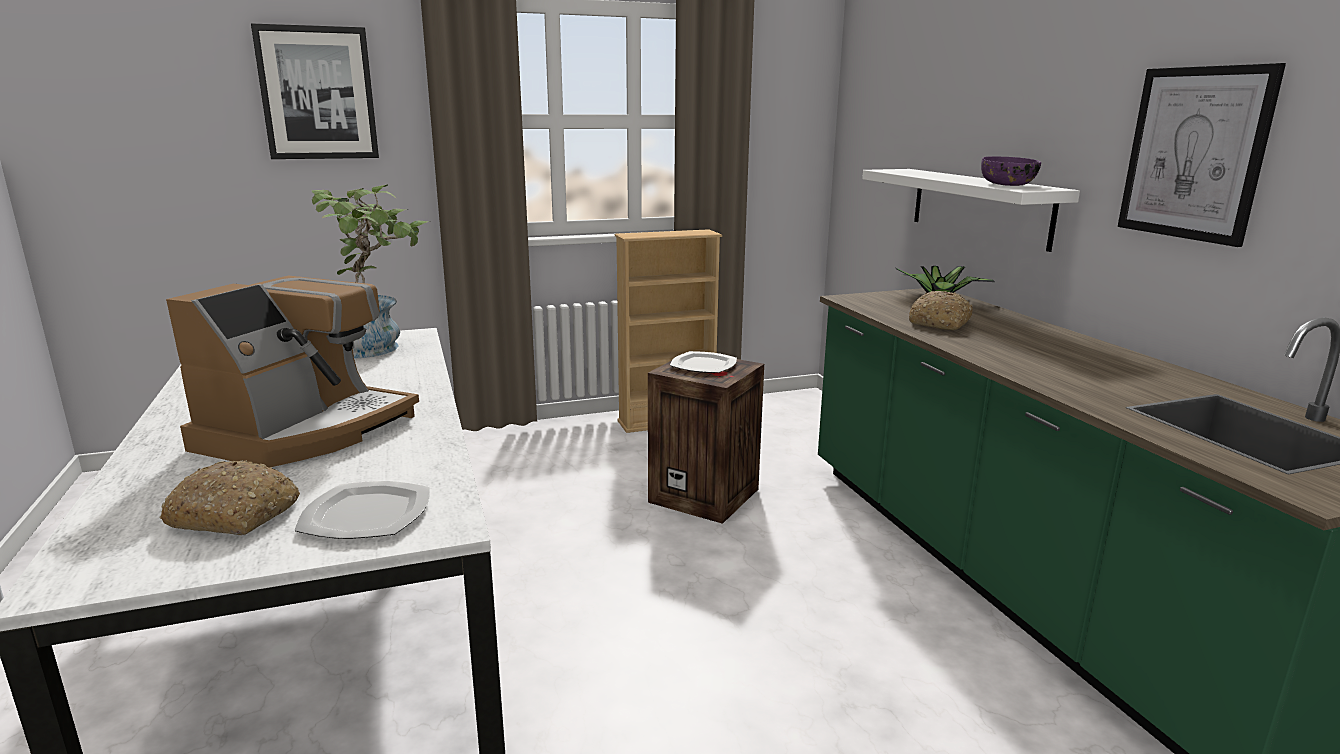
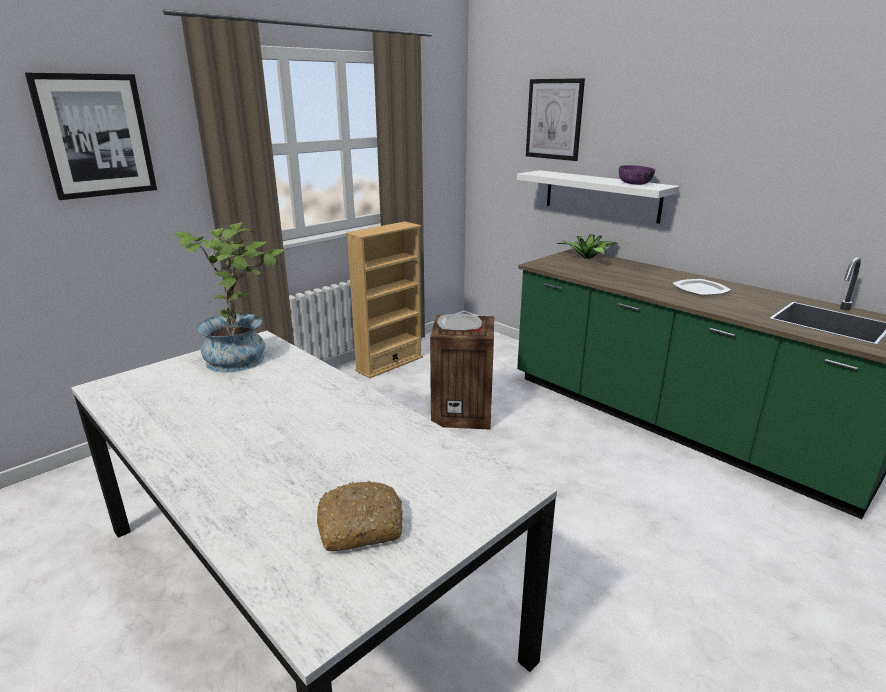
camera: 25 degrees left, 5 degrees up
(307, 431) = (305, 442): coffee machine -> none
(365, 514) = (453, 496): plate -> plate (699, 289)
(940, 323) = (612, 275): bread -> none
(1195, 153) = (759, 165): picture -> picture (554, 119)

